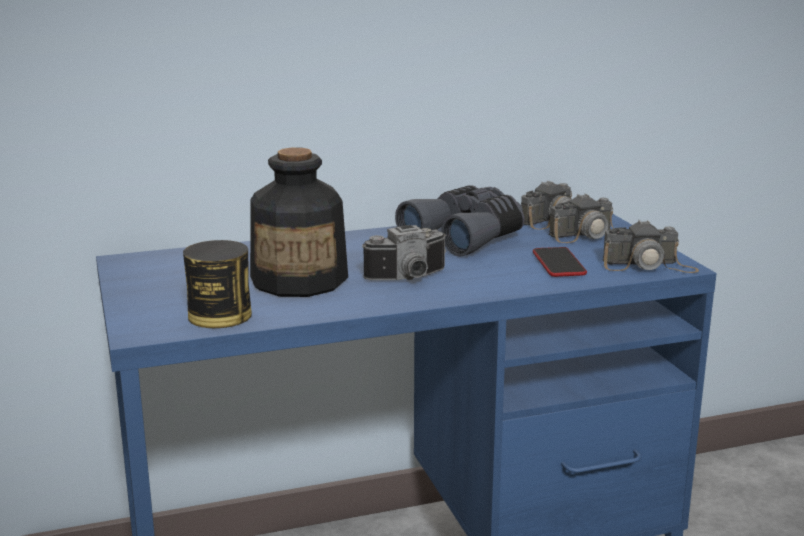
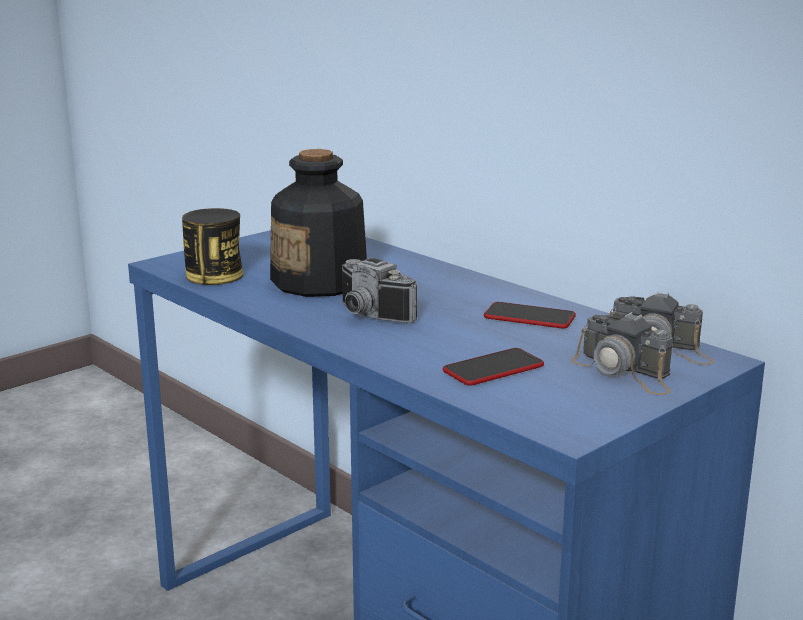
camera: 65 degrees right, 0 degrees up
(467, 236) = (529, 317): grey binoculars -> phone
(649, 266) = (547, 415): camera -> none

